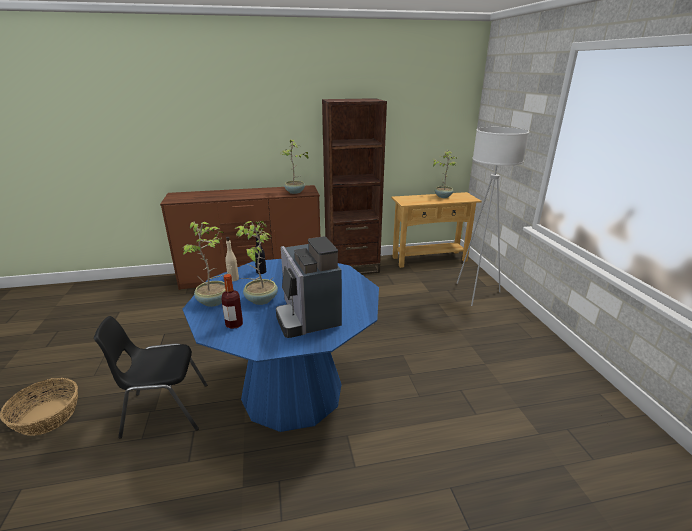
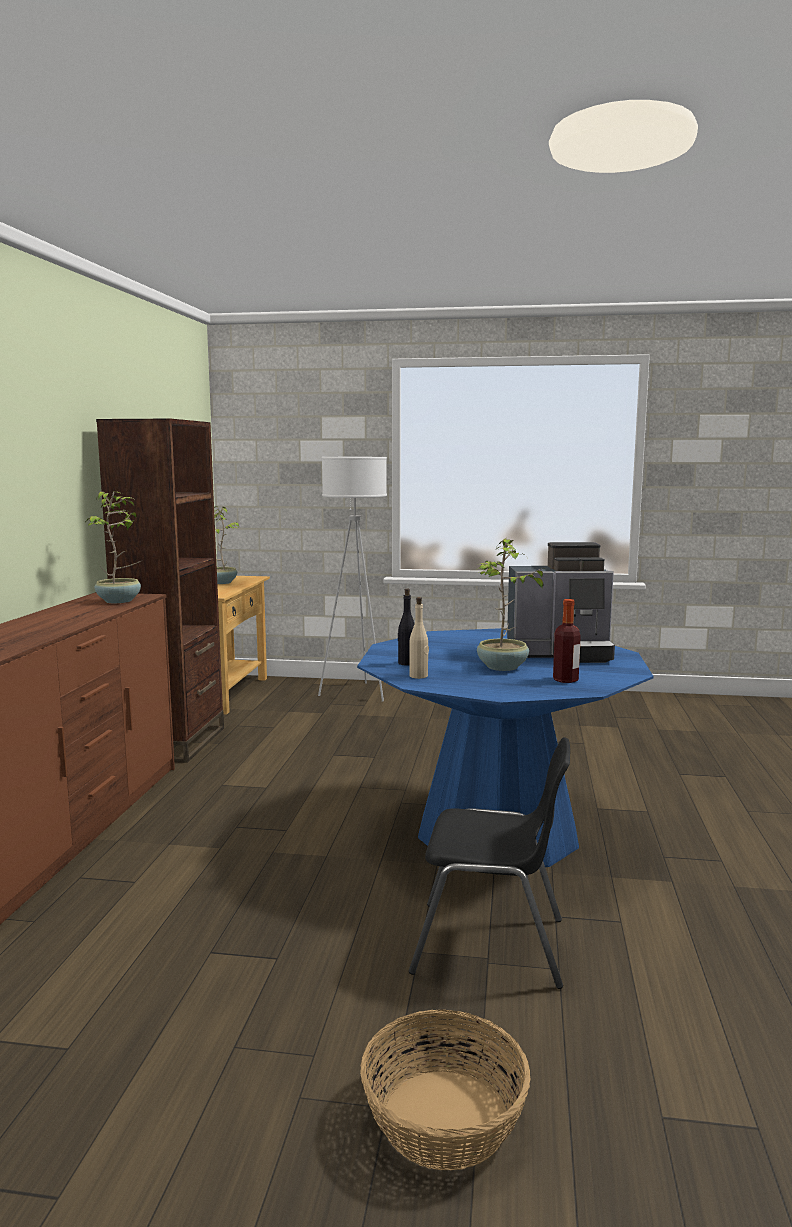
camera: 70 degrees left, 15 degrees down
(164, 410) = (492, 946): black chair -> black chair turned 90 degrees counterclockwise
(214, 301) = (490, 686): potted plant -> none

